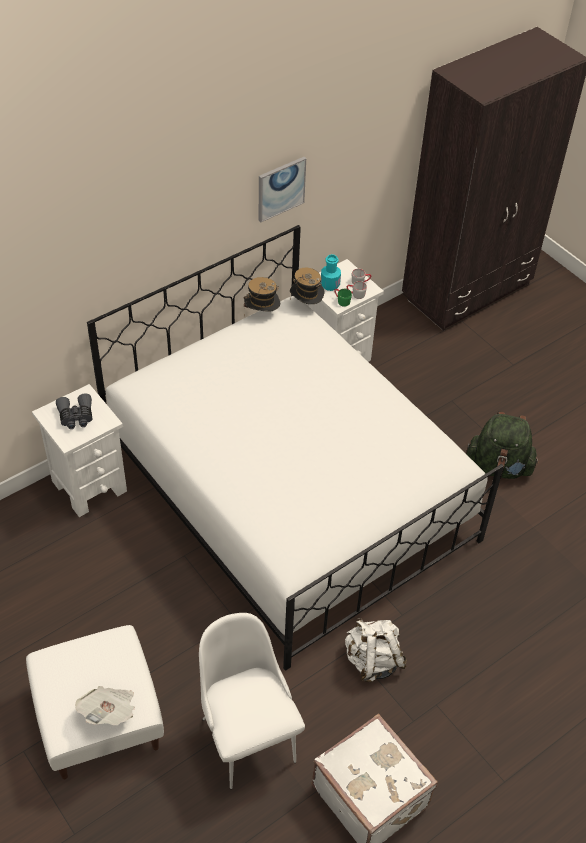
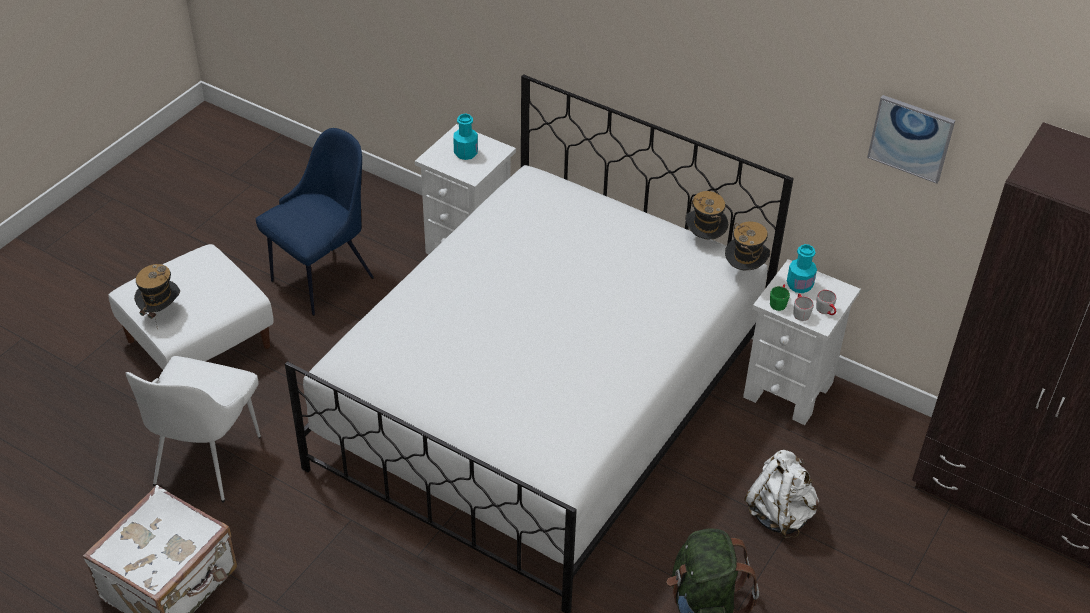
camera: 70 degrees right, 5 degrees down
(68, 600) = (323, 279): none -> blue chair
(76, 416) = (466, 153): grey binoculars -> turquoise bottle
(109, 712) = (161, 313): newspaper -> hat
(247, 740) = (207, 461): white chair -> white chair turned 150 degrees clockwise
(281, 188) = (781, 112): picture -> picture (911, 138)
(372, 661) = (342, 544): white backpack -> white backpack (780, 514)

